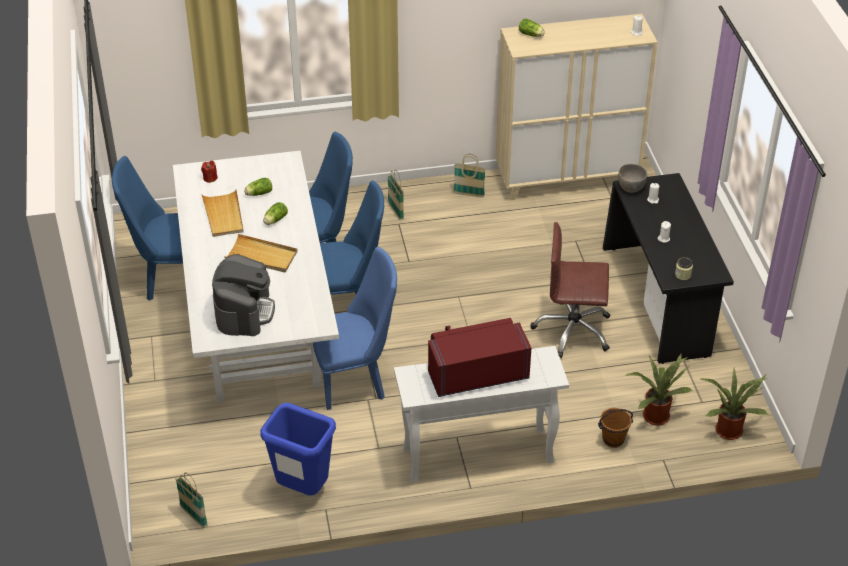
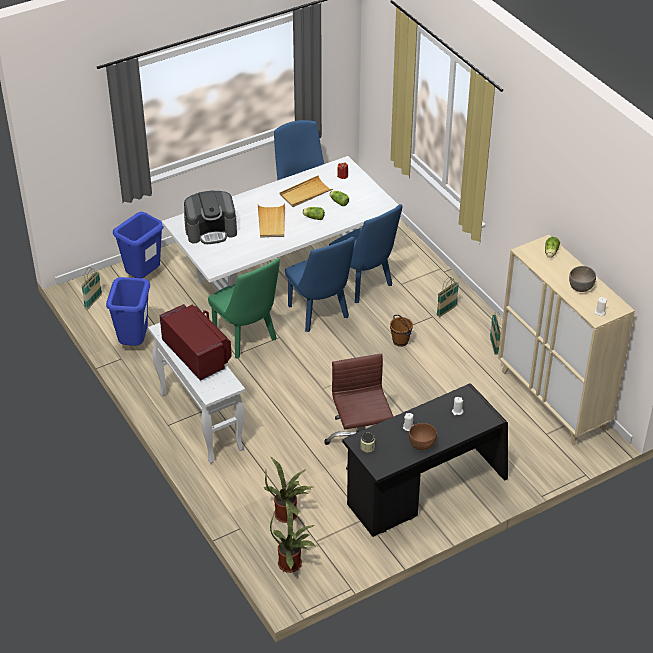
camera: 70 degrees right, 0 degrees up
(175, 453) = (144, 277): none -> blue trash can
(355, 381) = (247, 340): blue chair -> green chair
(613, 440) = (248, 494): brown bucket -> brown bucket (400, 341)
(631, 188) = (465, 395): grey bowl -> grey bowl (581, 288)
(693, 236) = (422, 445): none -> brown bowl

